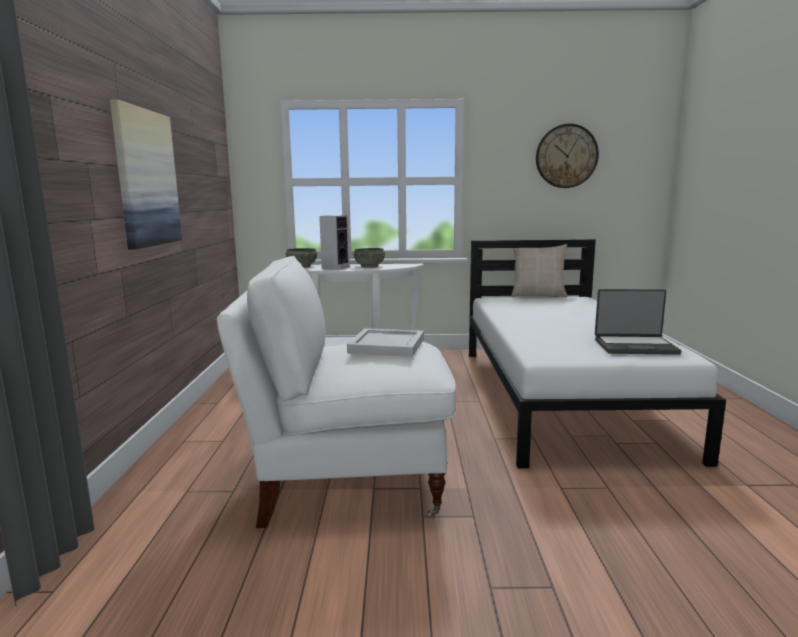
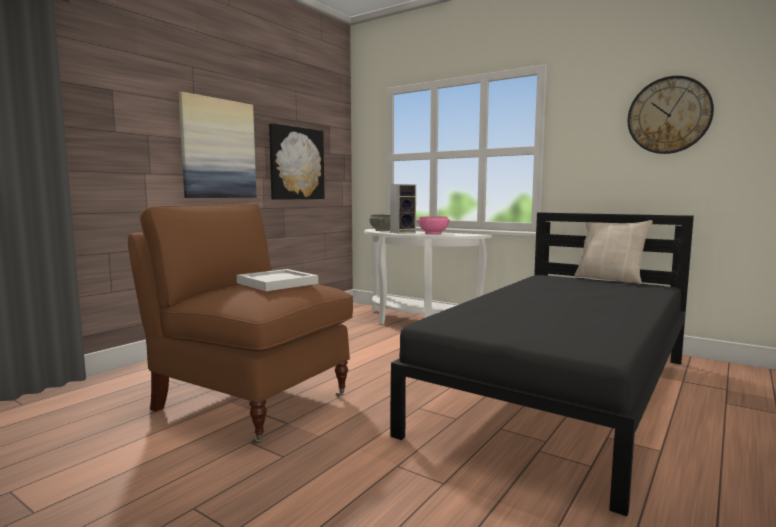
camera: 35 degrees right, 5 degrees down
(199, 192) = (296, 163): none -> picture
(347, 482) = (249, 402): white armchair -> brown armchair
(369, 266) = (433, 233): grey bowl -> pink bowl
(561, 396) = (562, 393): white bed -> black bed
(635, 346) = (567, 332): laptop -> none

